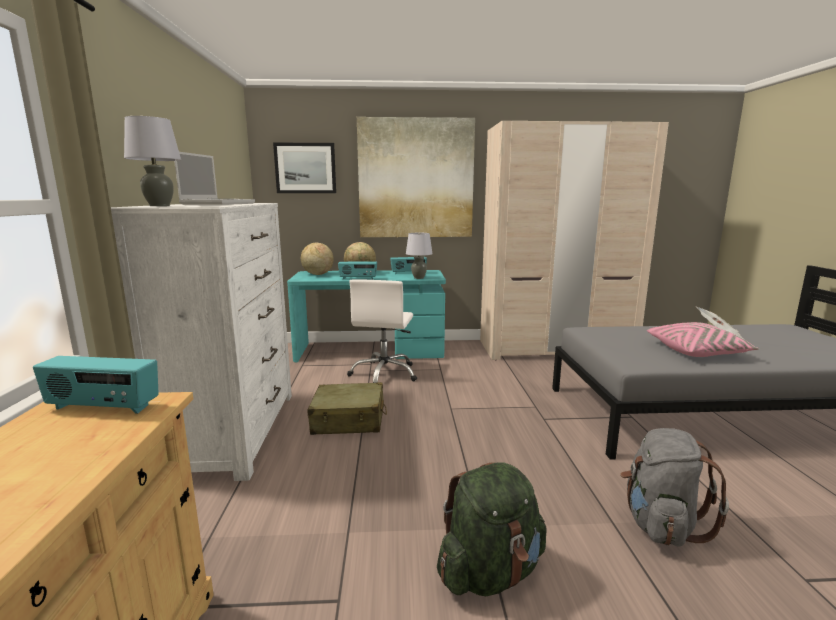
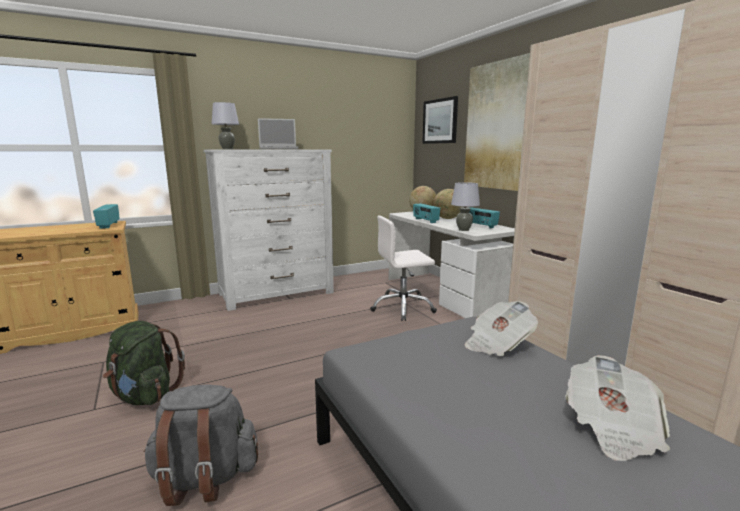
camera: 65 degrees right, 0 degrees up
(349, 420) = (312, 315): beige suitcase -> none
(370, 351) = (444, 293): turquoise desk -> white desk
(620, 332) = (497, 344): none -> newspaper
(697, 351) = (466, 400): pink pillow -> none

